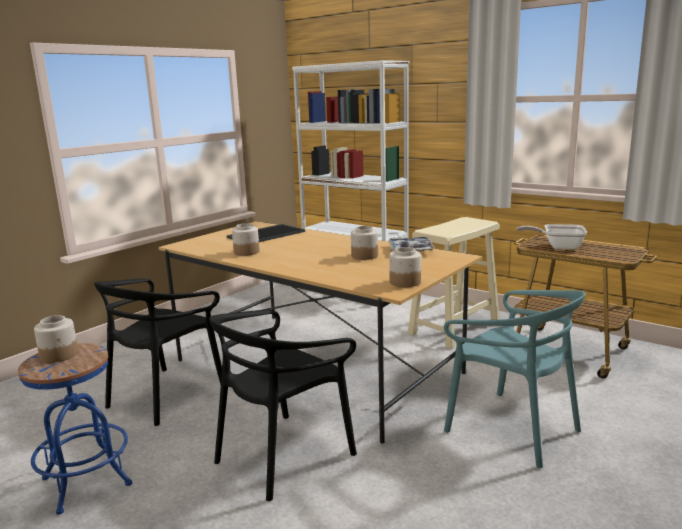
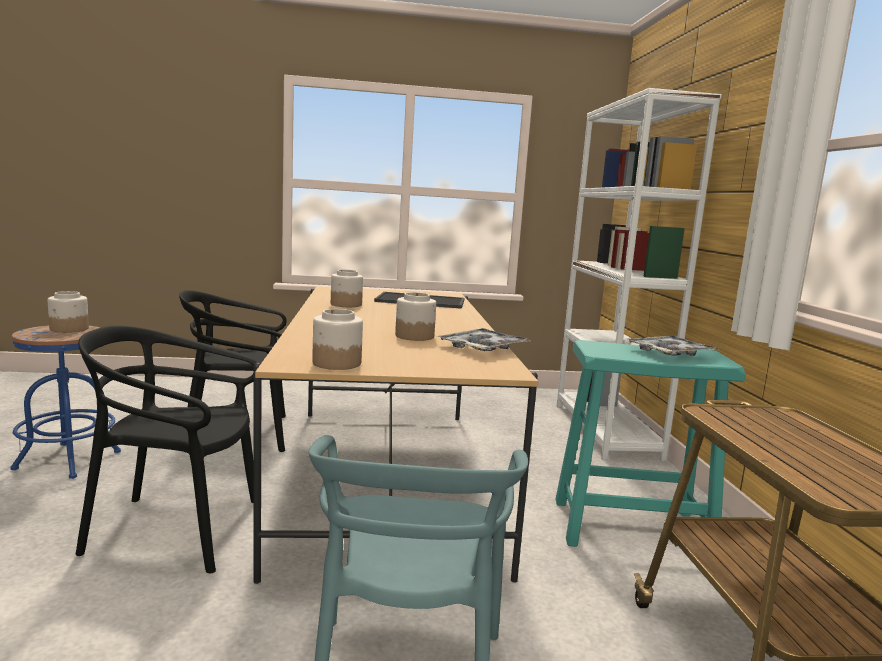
camera: 45 degrees right, 5 degrees down
(454, 328) = (632, 527): beige stool -> turquoise stool
(460, 224) = (670, 353): none -> tray
(558, 247) = (764, 430): frying pan -> none

